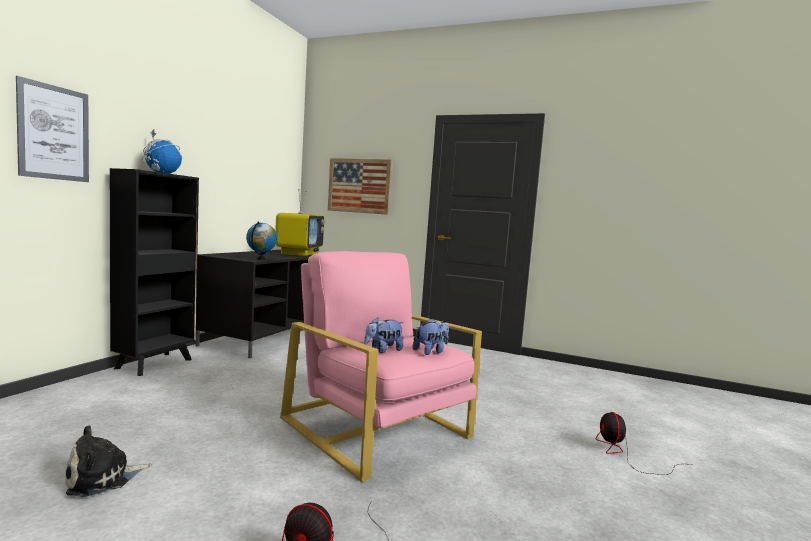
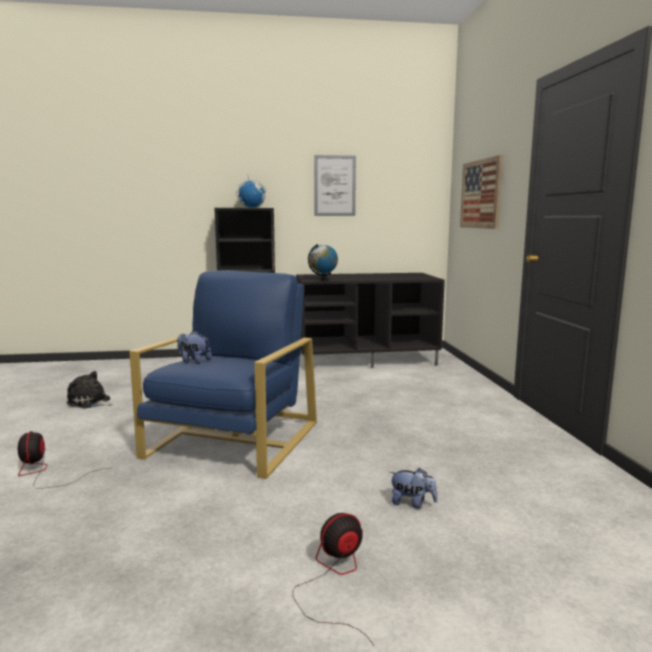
camera: 60 degrees right, 5 degrees up
(54, 133) = (180, 189): picture -> picture (334, 186)
(299, 253) = (402, 277): television -> none
(377, 428) = (232, 440): pink armchair -> blue armchair
(431, 351) = (210, 370): plush toy -> plush toy (412, 503)

